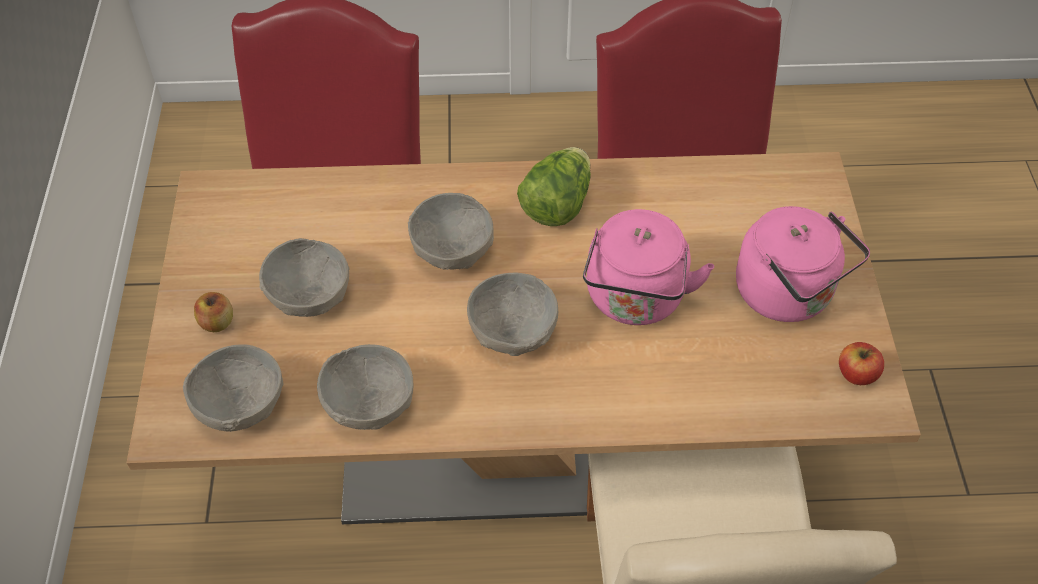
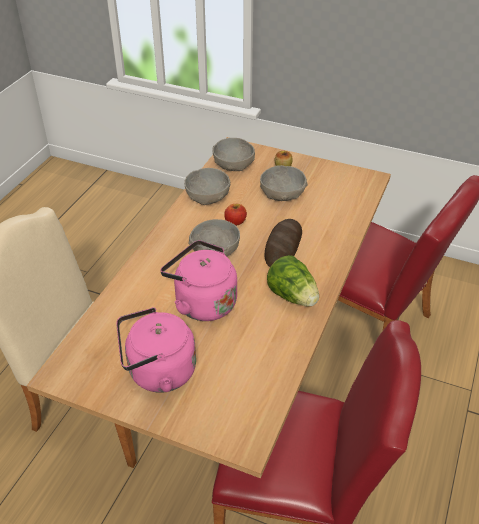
camera: 115 degrees right, 10 degrees down
(453, 249) = (283, 246): grey bowl -> bread
(856, 374) = (83, 376): apple -> apple (235, 222)

